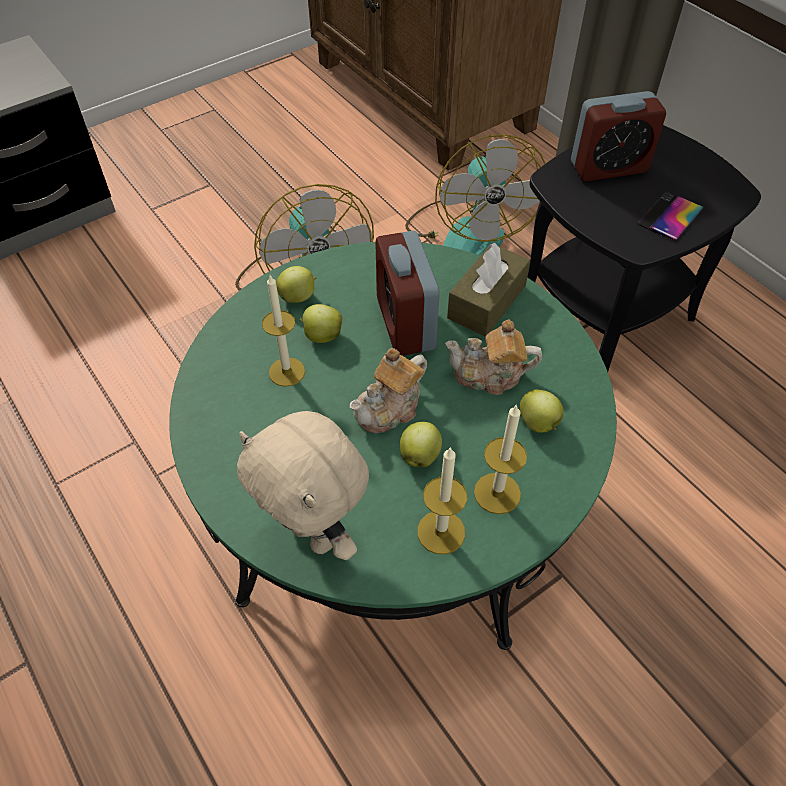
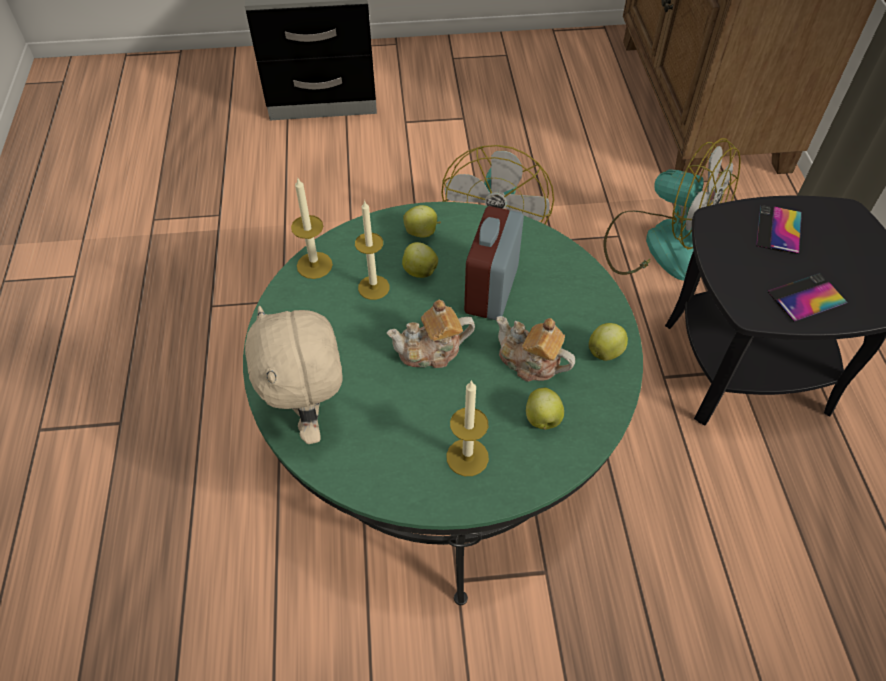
camera: 30 degrees right, 0 degrees up
(420, 455) = (428, 398): apple -> apple (605, 352)
(441, 532) = (402, 464): candle -> candle (314, 265)
(467, 232) = (659, 244): fan -> fan turned 75 degrees counterclockwise
(486, 302) = (572, 301): brown tissue box -> none
(608, 167) = (778, 229): alarm clock -> phone

